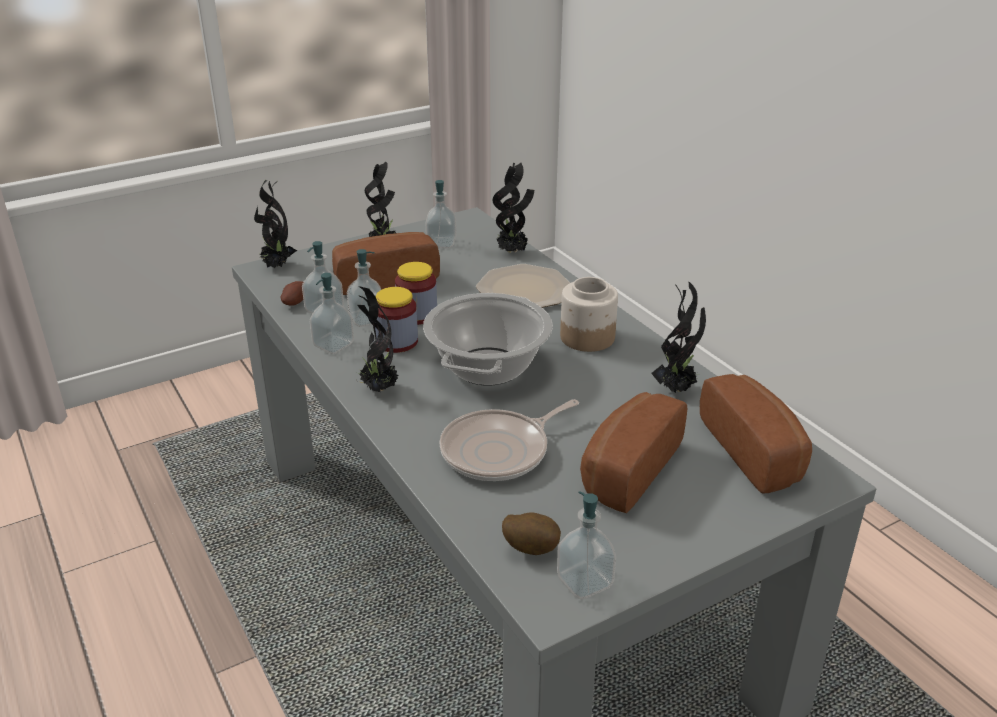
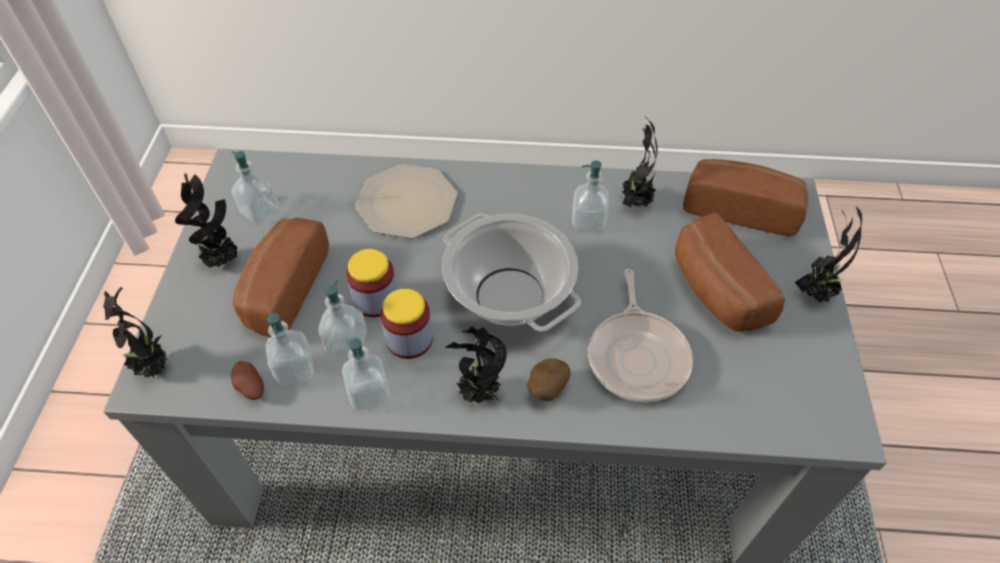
camera: 55 degrees left, 20 degrees up
(513, 252) = (333, 172): potted plant -> potted plant (815, 292)
(531, 548) = (773, 404): potato -> potato (546, 389)
(584, 582) = (828, 393): soap dispenser -> soap dispenser (588, 220)
(586, 337) = (520, 208): jar -> none

